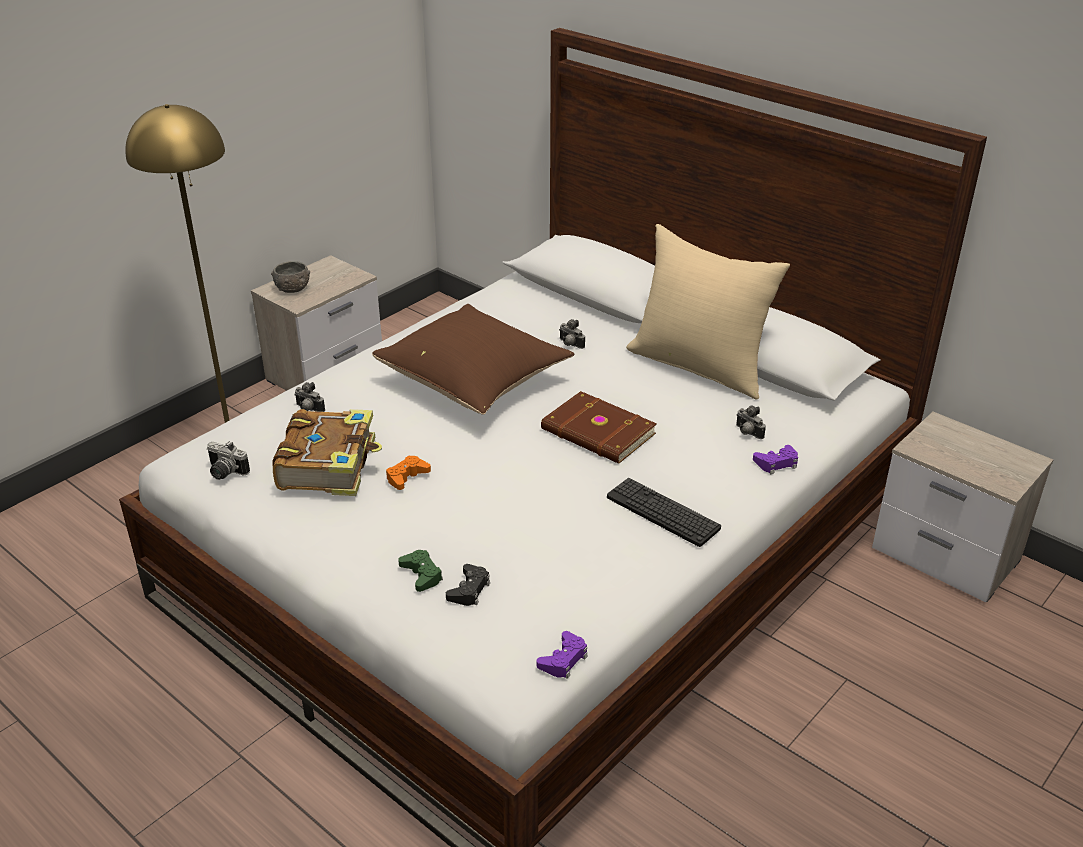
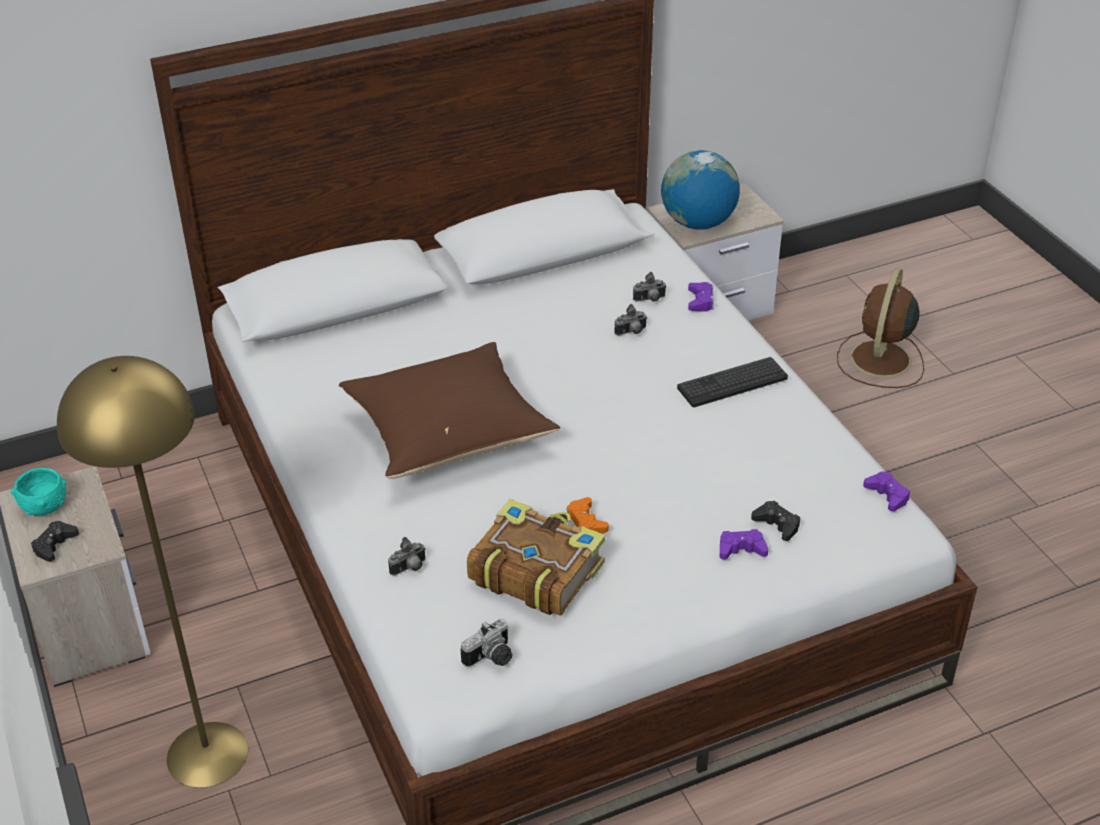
camera: 65 degrees left, 5 degrees up
(292, 288) = (54, 545): grey bowl -> black game controller
(327, 272) = (44, 505): none -> turquoise bowl
(421, 575) = (741, 549): green game controller -> purple game controller
(570, 345) = (426, 352): camera -> camera (631, 332)
(597, 433) = (593, 382): brown book -> none
(700, 365) = (524, 288): beige pillow -> none
(942, 447) = (697, 223): none -> globe
(997, 712) = (880, 361): none -> brown fan

